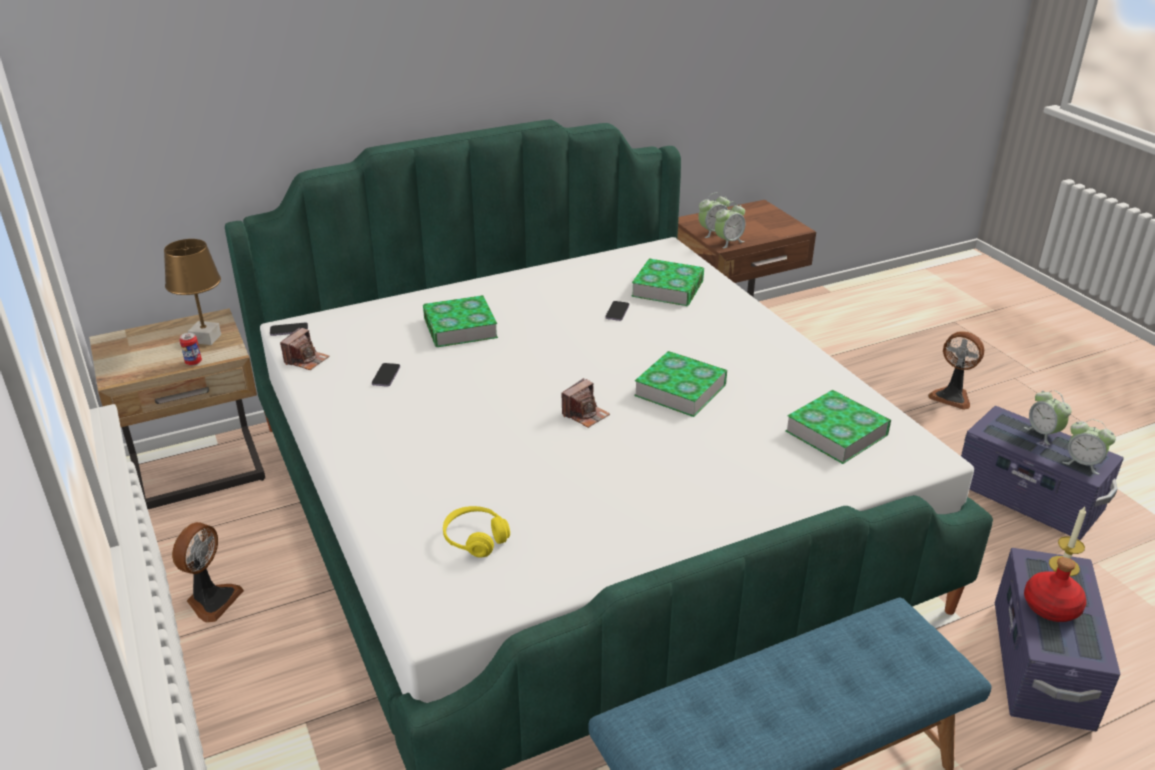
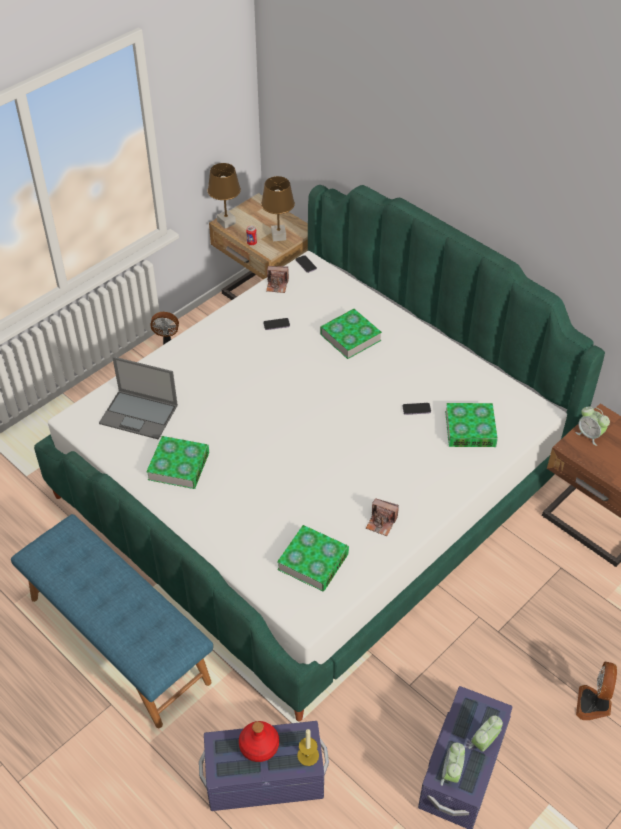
camera: 70 degrees right, 15 degrees up
(120, 374) = (226, 222): none -> brown table lamp
(475, 539) = (139, 414): yellow headphones -> laptop
(585, 414) = (276, 427): camera -> camera (381, 523)
(680, 390) = (328, 467): book -> book (179, 466)
(728, 242) = (577, 449): alarm clock -> none

